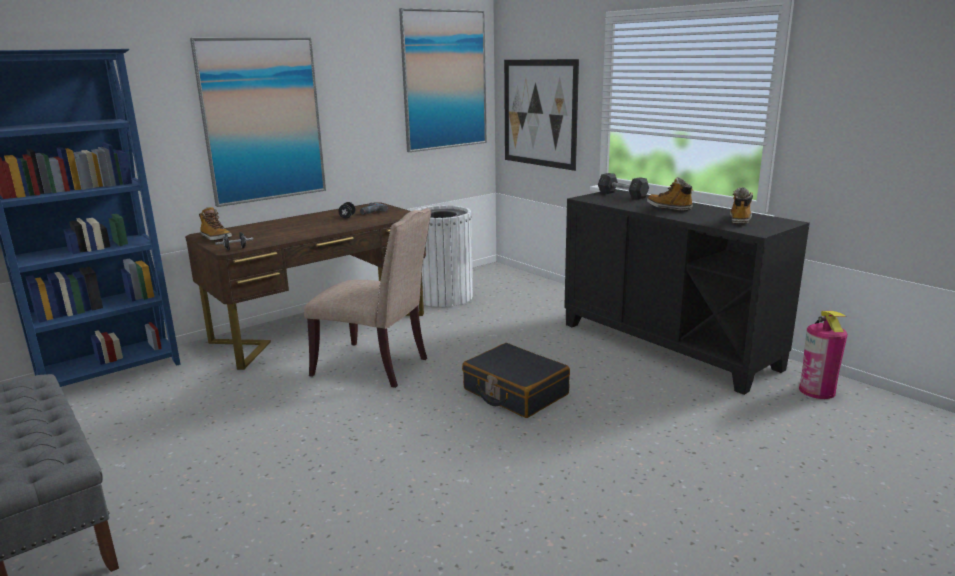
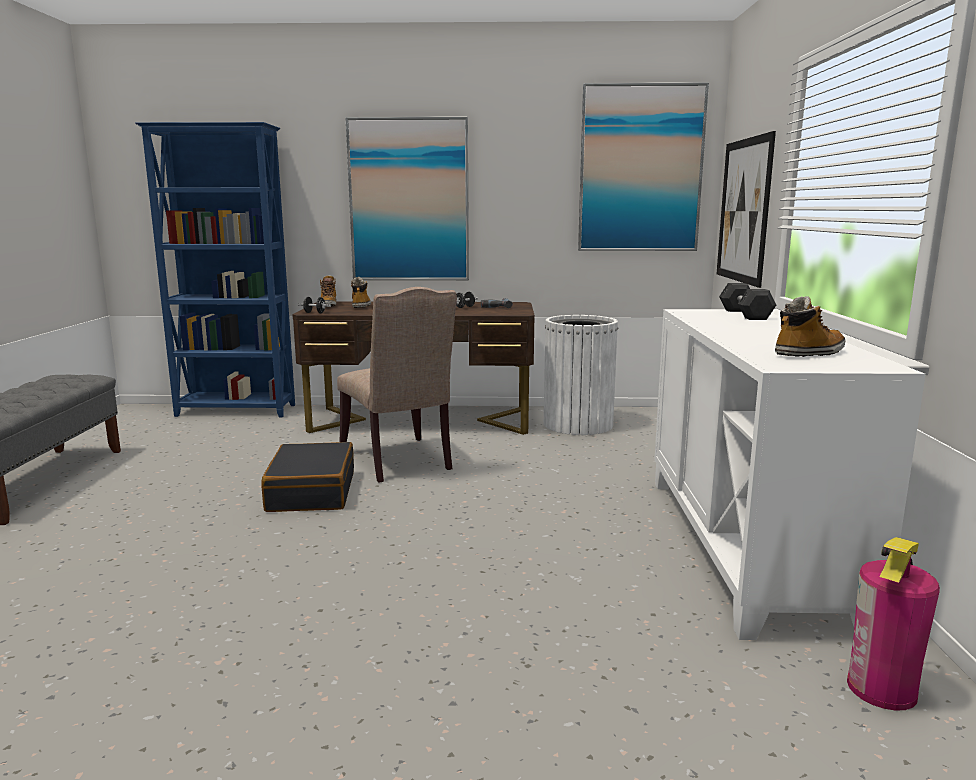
camera: 40 degrees right, 5 degrees down
(515, 392) = (467, 525): black suitcase -> black suitcase (311, 492)
(667, 345) = (745, 546): black cabinet -> white cabinet
(669, 208) = (756, 331): boot -> boot (361, 306)

